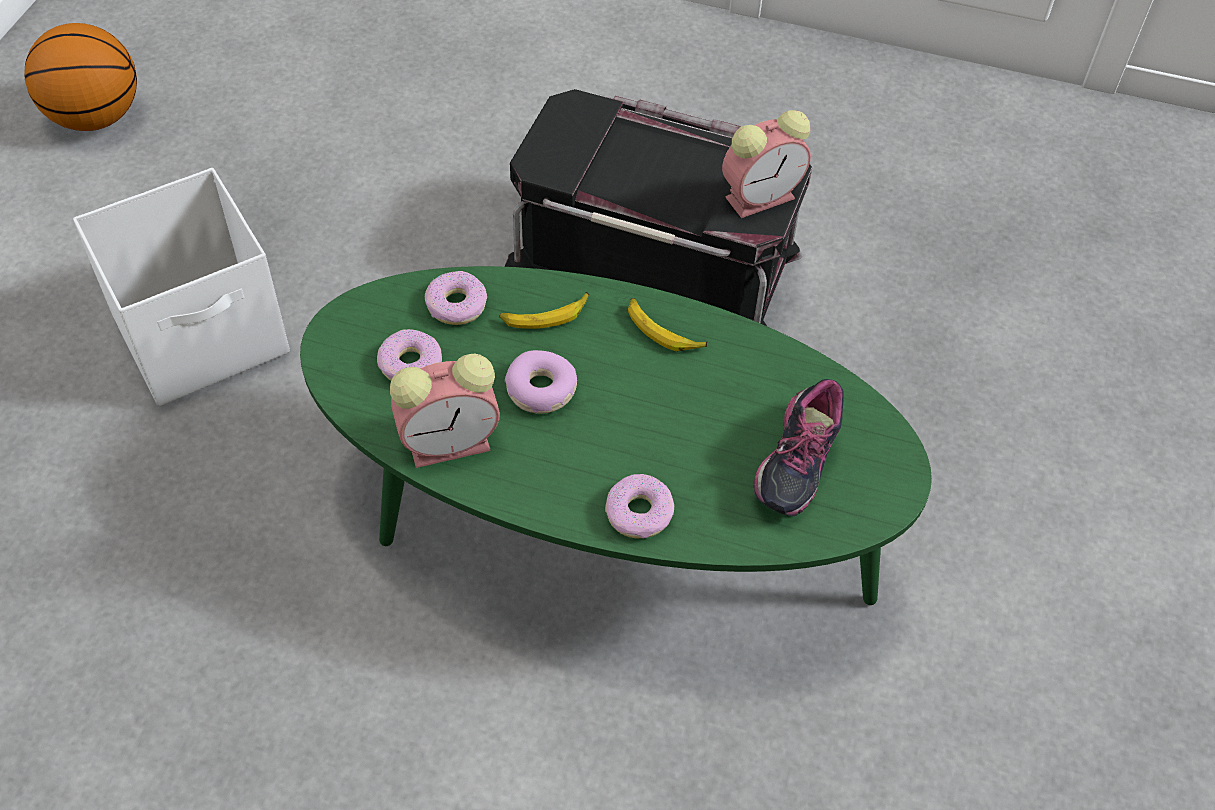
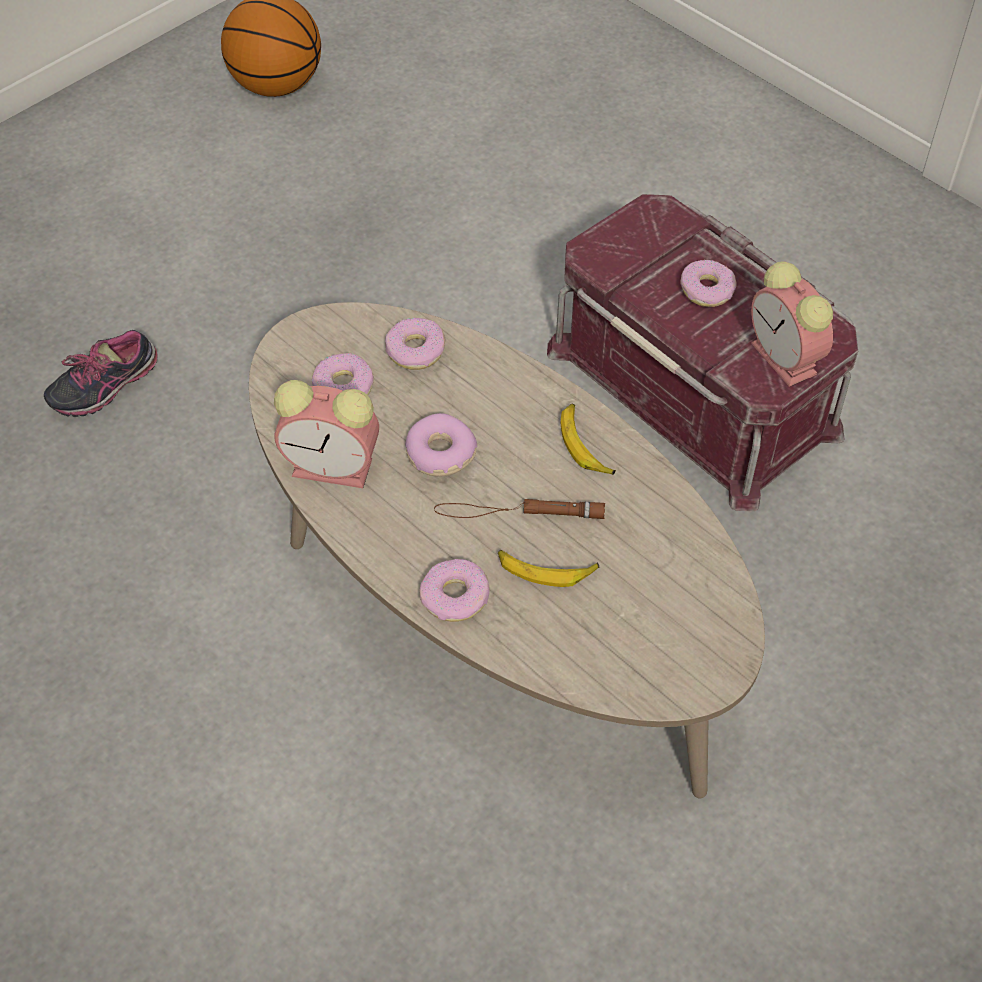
camera: 30 degrees right, 0 degrees up
(204, 336) = (254, 307): white storage box -> none
(545, 316) = (486, 390): banana -> banana (545, 570)
(602, 526) = (491, 614): green coffee table -> beige coffee table
(645, 413) = (519, 512): none -> brown flashlight
(656, 161) = (707, 290): none -> donut
(656, 257) = (695, 388): black storage box -> red storage box
(762, 196) = (786, 360): alarm clock -> alarm clock turned 60 degrees clockwise
(793, 464) = (625, 614): shoe -> shoe (105, 387)

